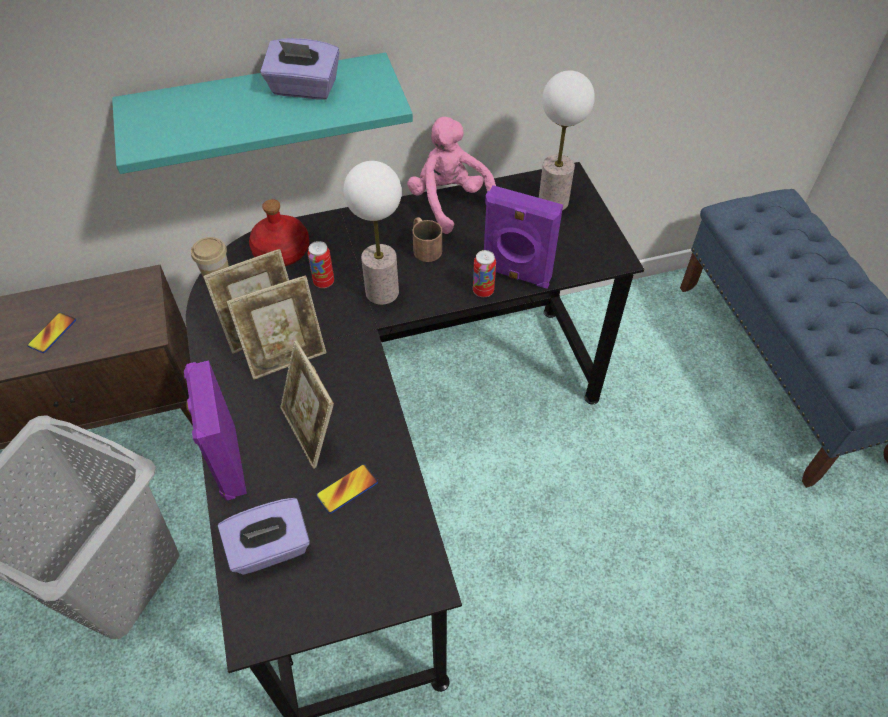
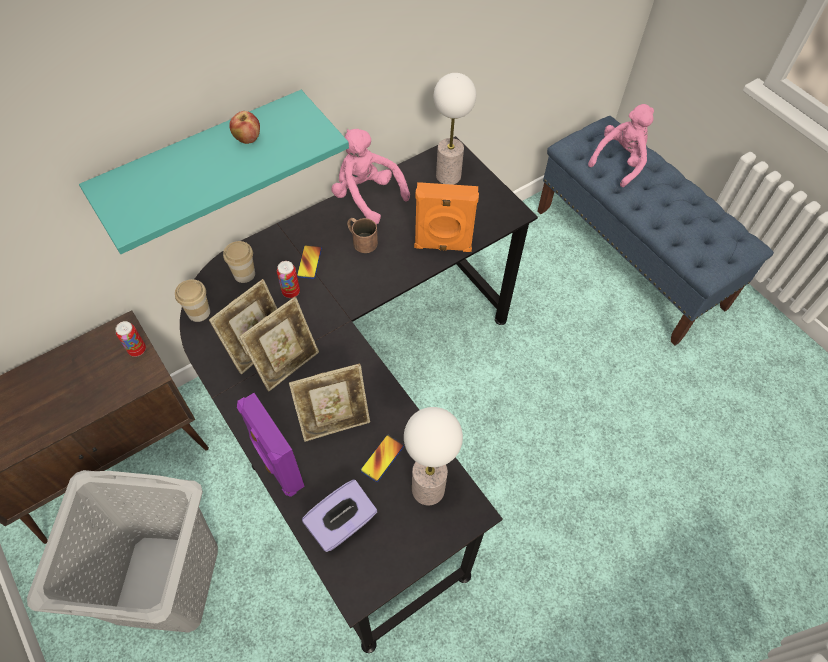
camera: 20 degrees left, 5 degrees up
(52, 333) = (62, 398): phone -> phone (309, 262)
(282, 252) = (244, 274): red bottle -> cup
(304, 89) = (247, 139): purple tissue box -> apple
(311, 431) = (334, 420): picture frame -> picture frame turned 60 degrees counterclockwise
(381, 292) = (342, 288): table lamp -> table lamp (428, 489)
(483, 291) = (423, 266): can -> can (137, 350)
(515, 275) = (443, 246): purple speaker -> orange speaker
(786, 241) = (619, 161): none -> pink plush toy

